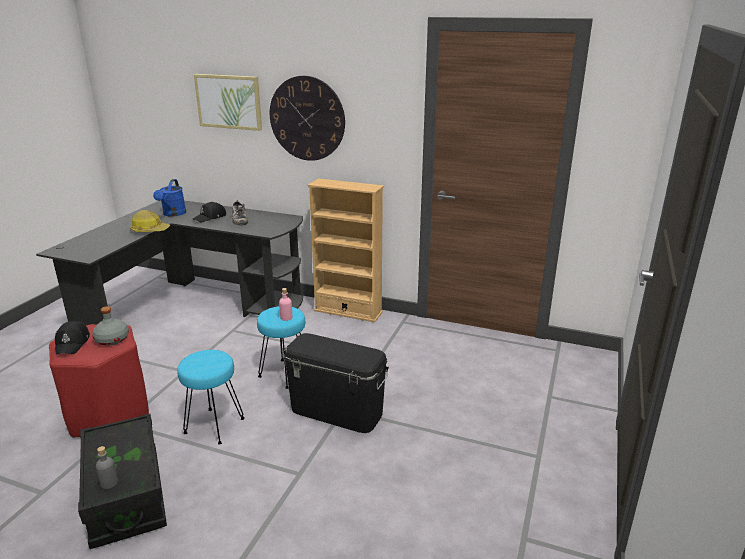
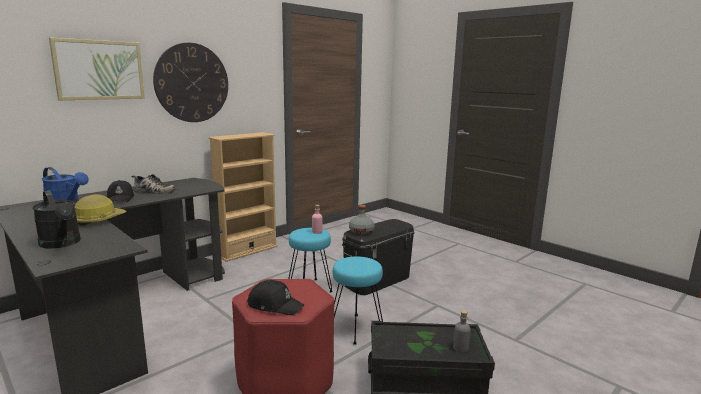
camera: 65 degrees left, 10 degrees down
(94, 239) = (62, 244): none -> black watering can
(112, 339) = (291, 285): grey bottle -> grey bottle (361, 231)

